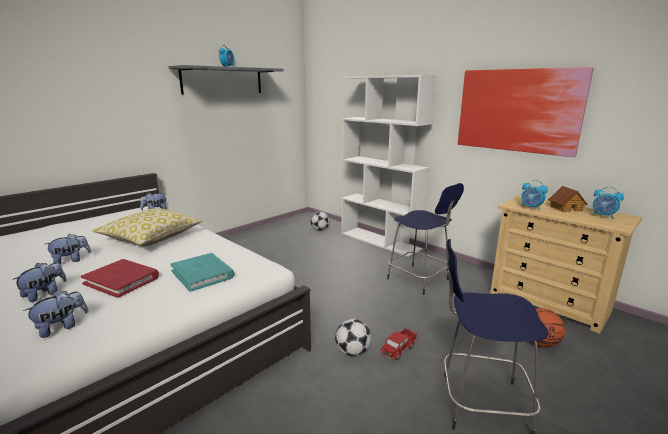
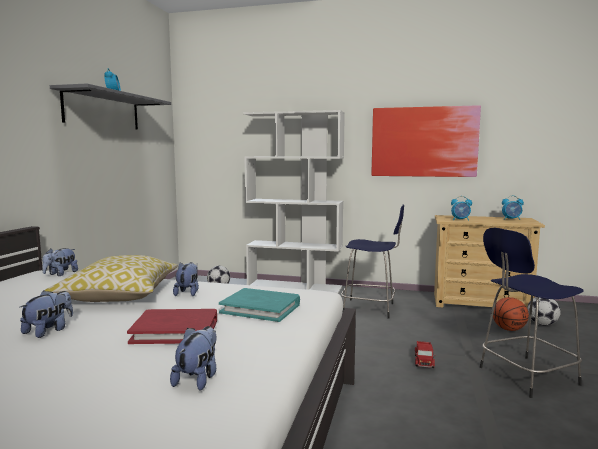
camera: 30 degrees left, 10 degrees down
(44, 294) = (94, 362): plush toy -> plush toy (188, 293)
(353, 352) = (391, 373): football -> football (542, 324)
(565, 208) = (481, 218): toy house -> none

